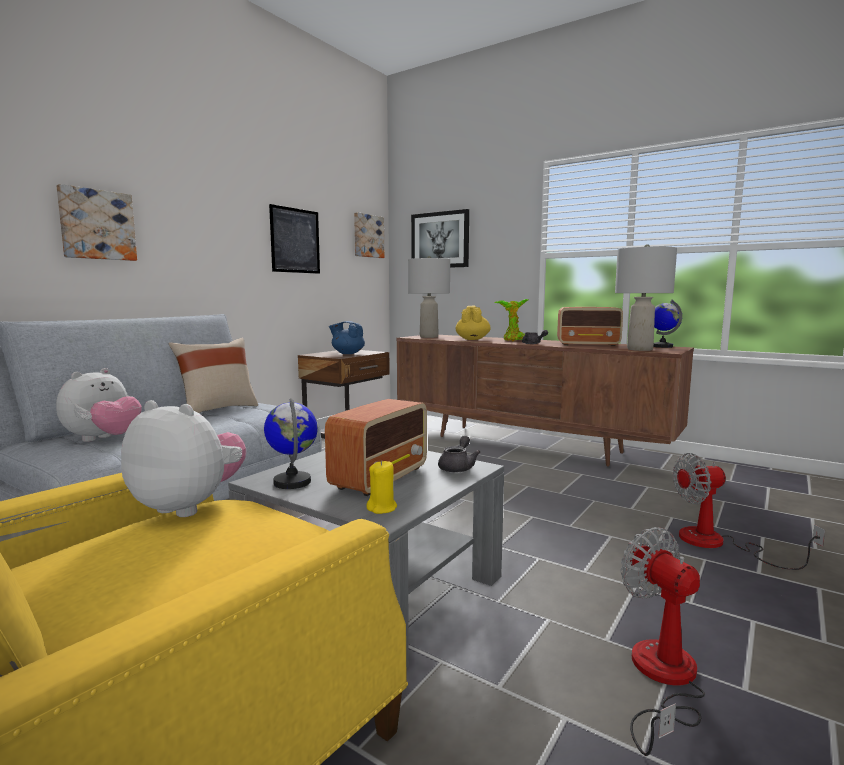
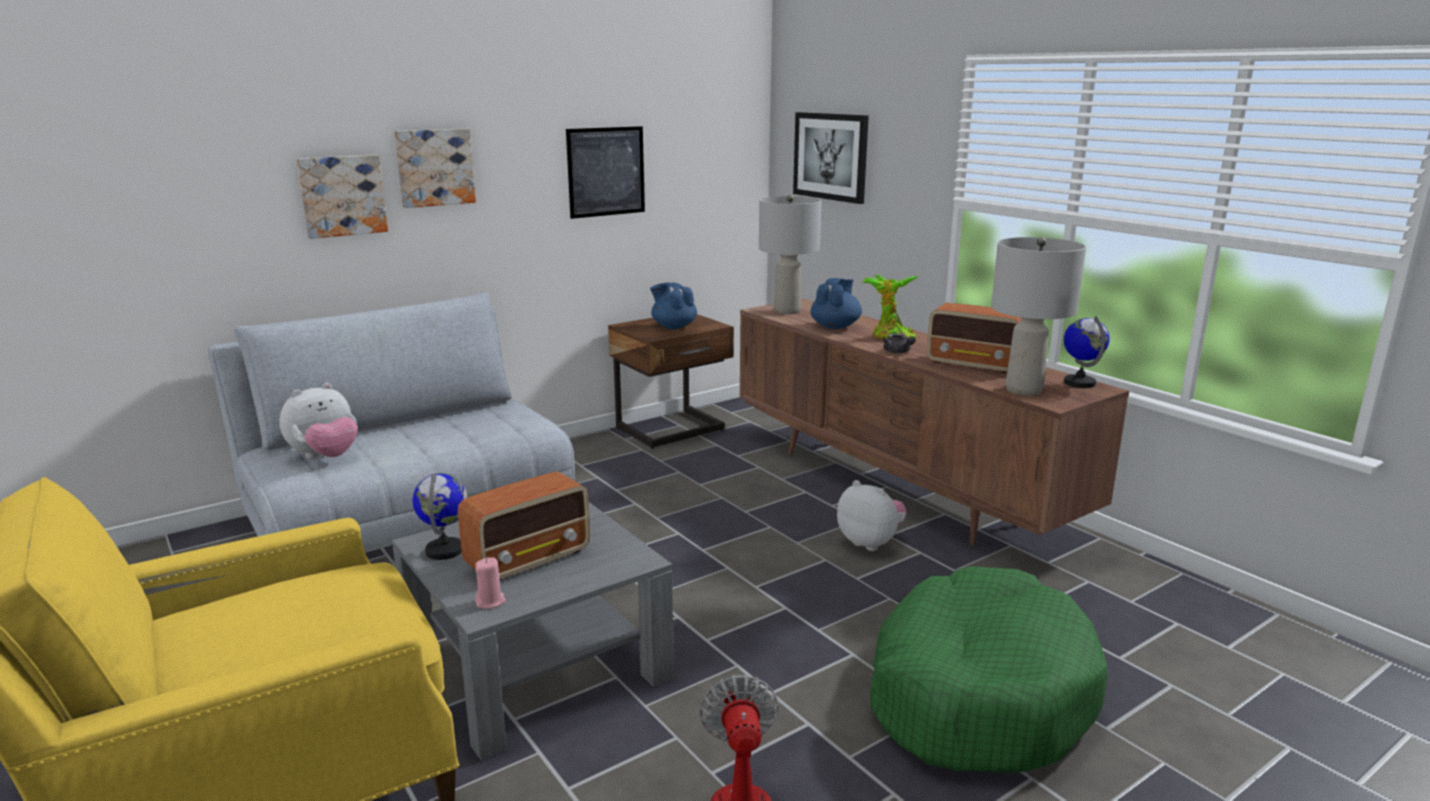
camera: 20 degrees right, 10 degrees up
(189, 506) = (322, 574): plush toy -> plush toy (870, 542)
(217, 409) = (463, 417): beige pillow -> none
(367, 236) = (729, 145): picture -> picture (434, 167)
(382, 508) = (490, 601): yellow candle -> pink candle
(458, 467) = (620, 557): grey teapot -> none
(472, 339) = (835, 326): yellow teapot -> blue teapot
(718, 544) = (978, 693): fan -> green dog bed

